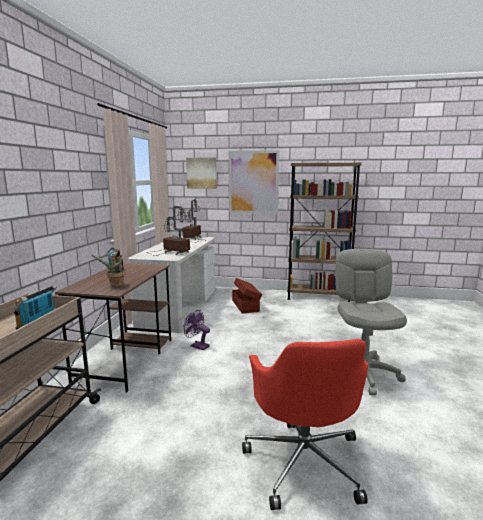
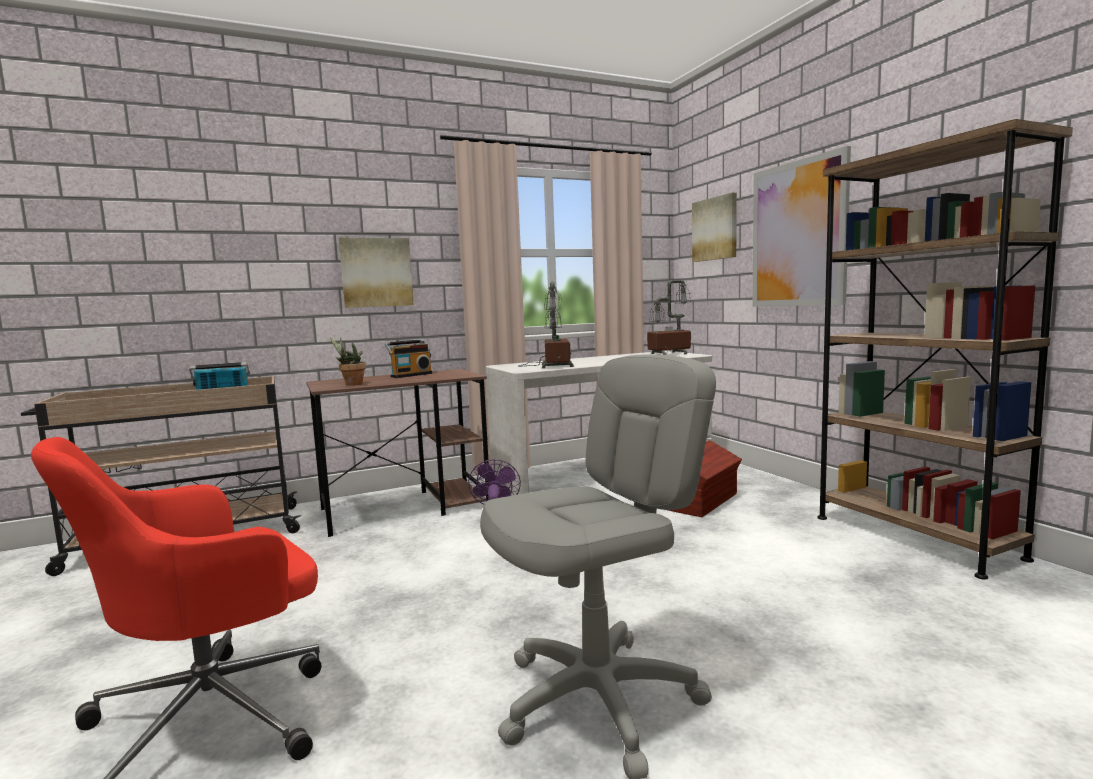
camera: 55 degrees right, 5 degrees down
(65, 200) = (376, 272): none -> picture

